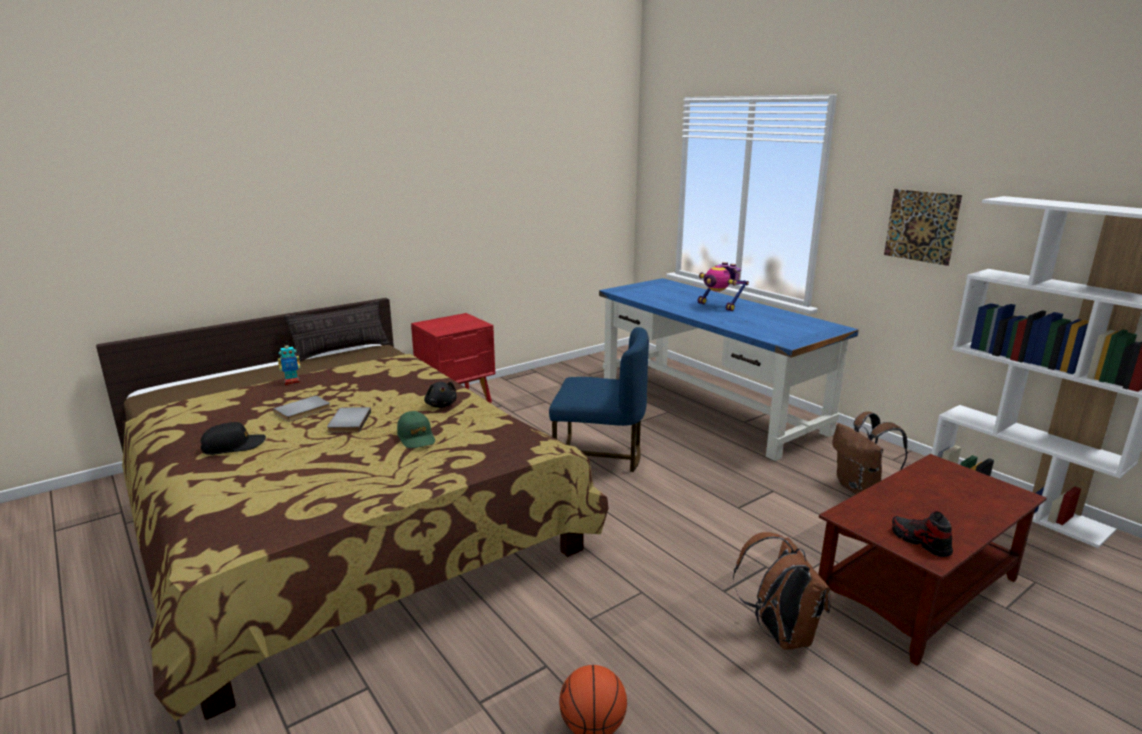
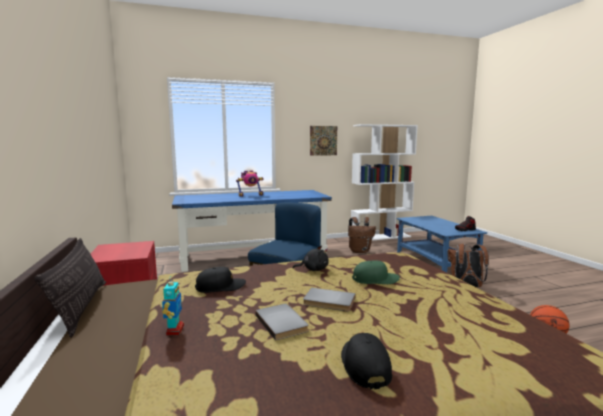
camera: 70 degrees left, 10 degrees down
(376, 377) = (220, 287): none -> black cap
(917, 592) = (435, 261): brown coffee table -> blue coffee table

